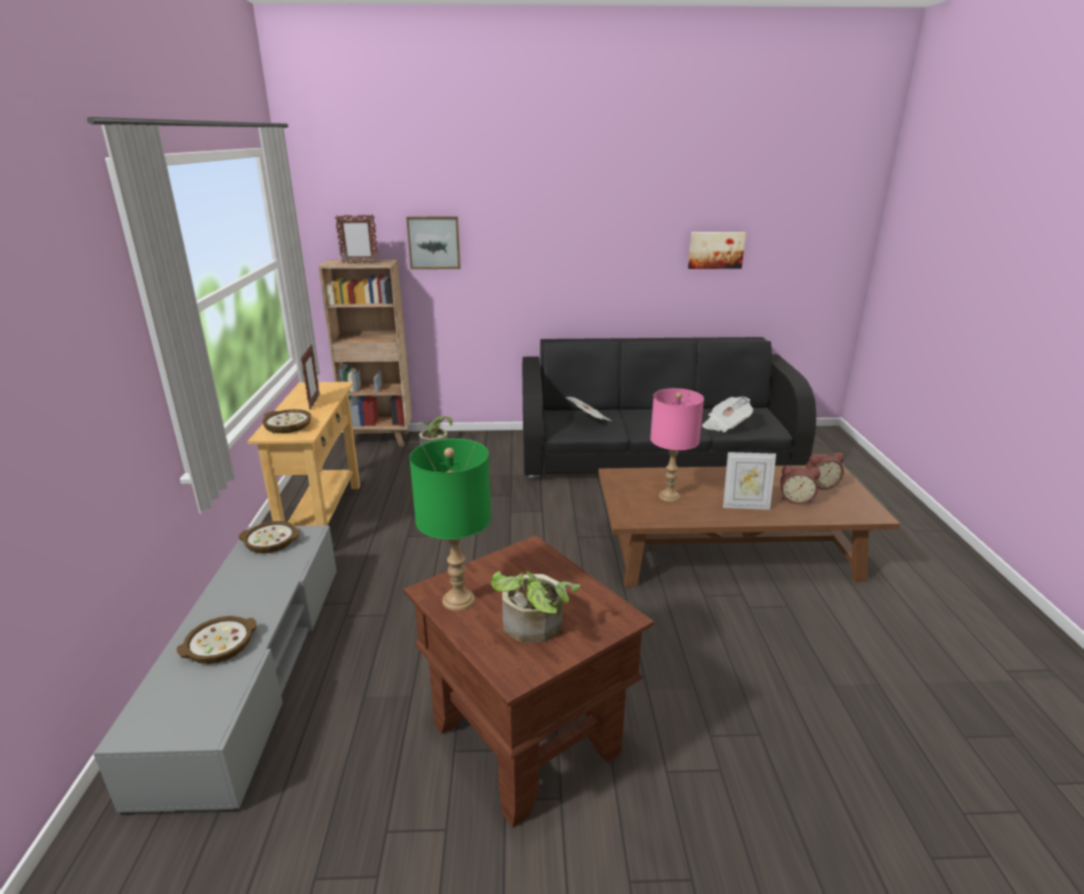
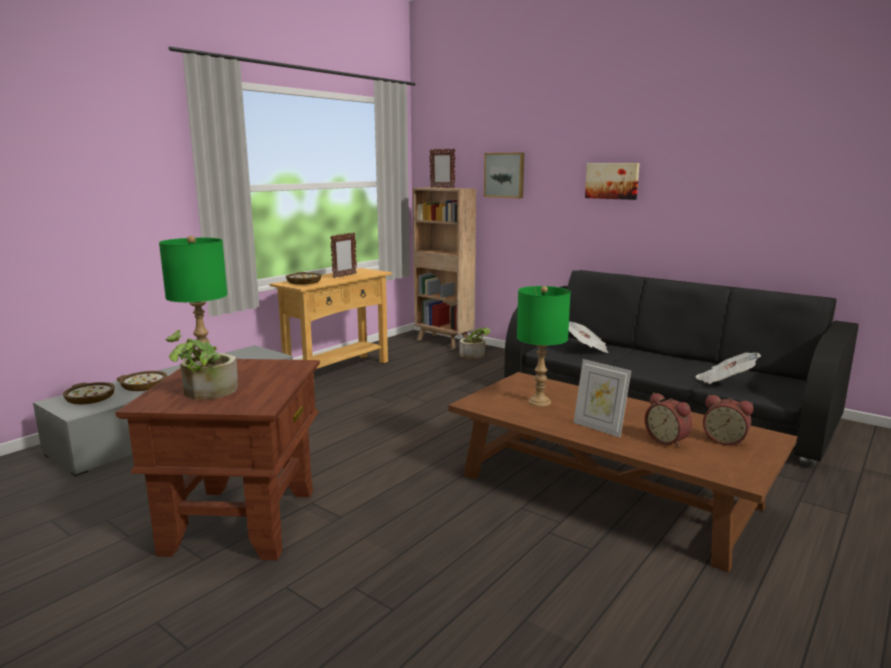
camera: 40 degrees right, 10 degrees down
(271, 542) = (250, 354): bowl -> bowl (91, 398)
(669, 496) = (539, 402): pink table lamp -> green table lamp
(715, 250) = (778, 189): picture -> picture (612, 181)

